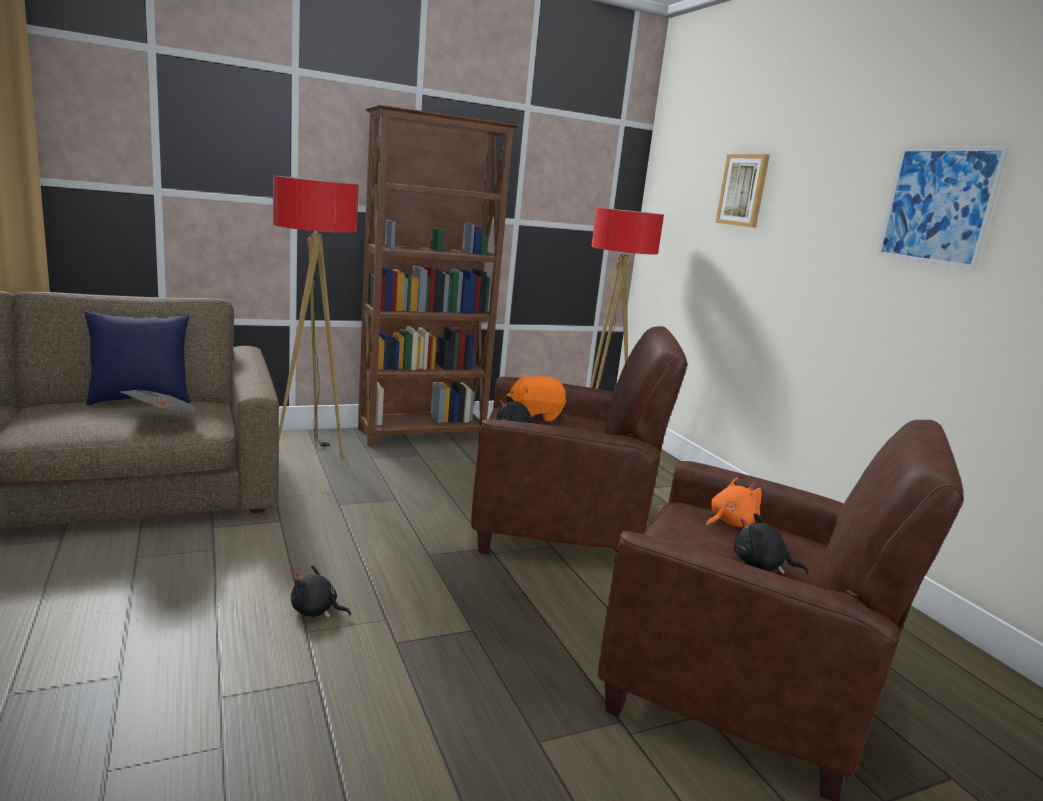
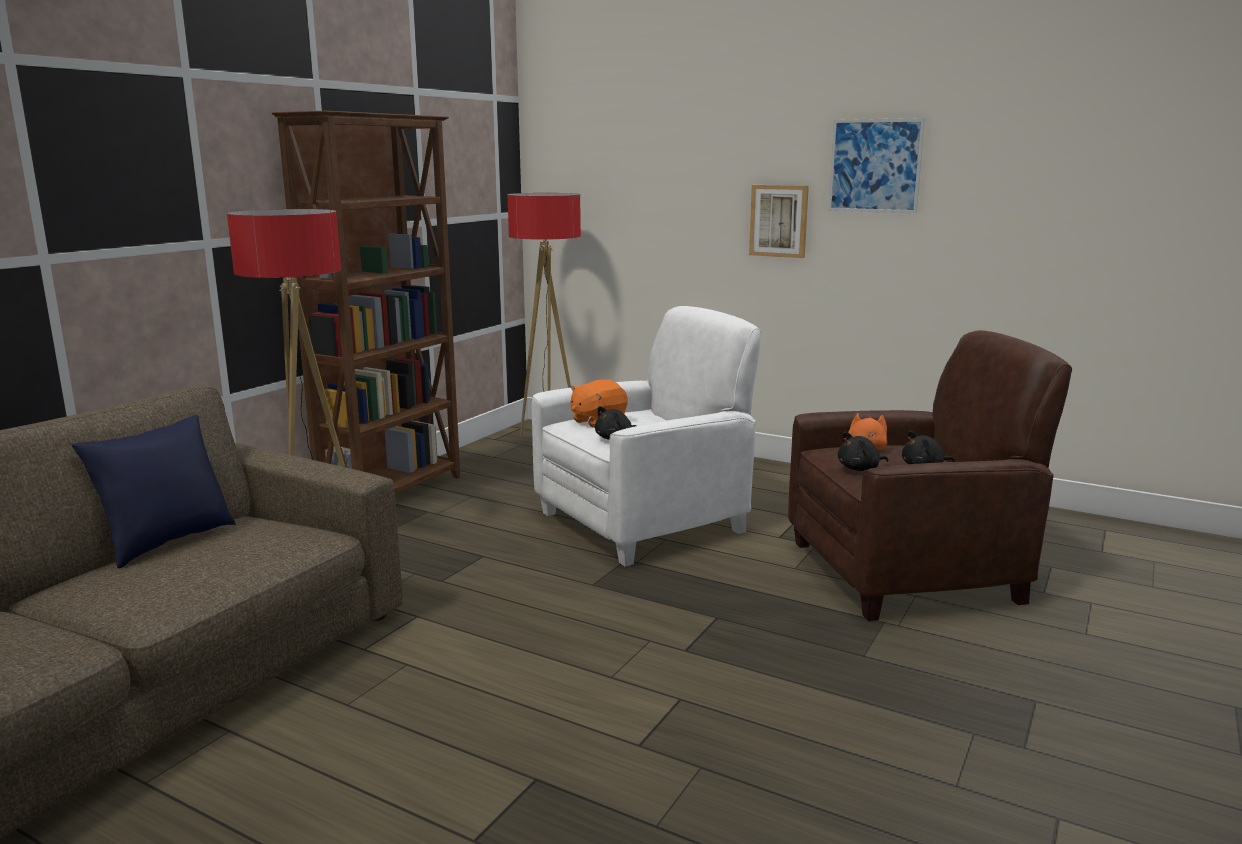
camera: 35 degrees left, 0 degrees up
(164, 420) = (275, 544): newspaper -> none
(316, 611) = (589, 661): black plush toy -> black plush toy (860, 469)
(559, 525) = (644, 521): brown armchair -> white armchair
(743, 190) = (665, 162): picture -> picture (779, 221)

